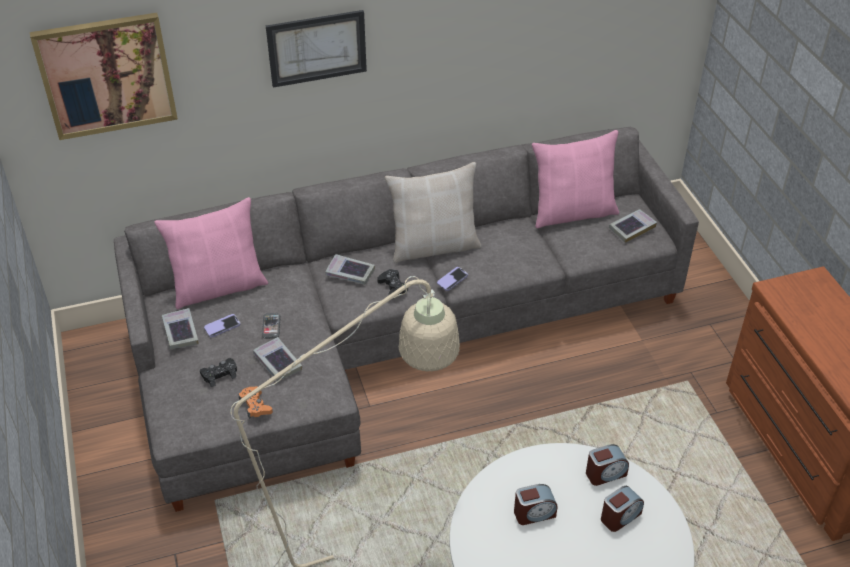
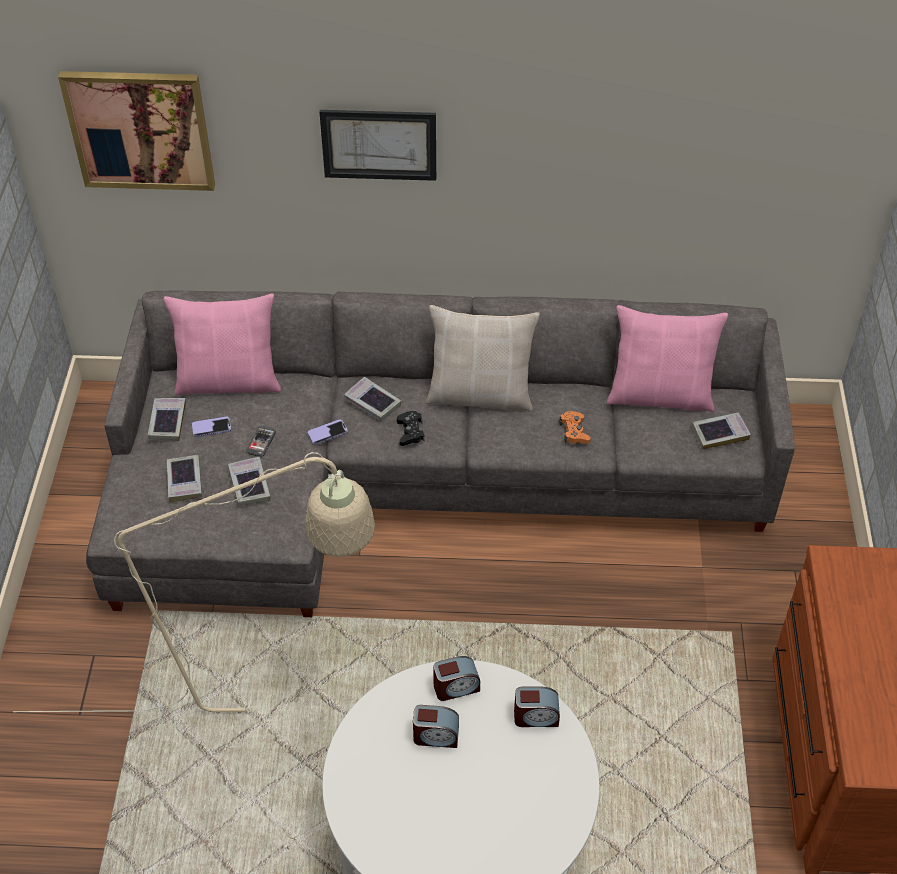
camera: 20 degrees right, 5 degrees up
(219, 374) = (185, 481): black game controller -> book
(255, 406) = (205, 527): orange game controller -> orange game controller (574, 432)
(452, 279) = (481, 440): phone -> phone (327, 433)
(620, 516) = (527, 770): alarm clock -> alarm clock (456, 687)

